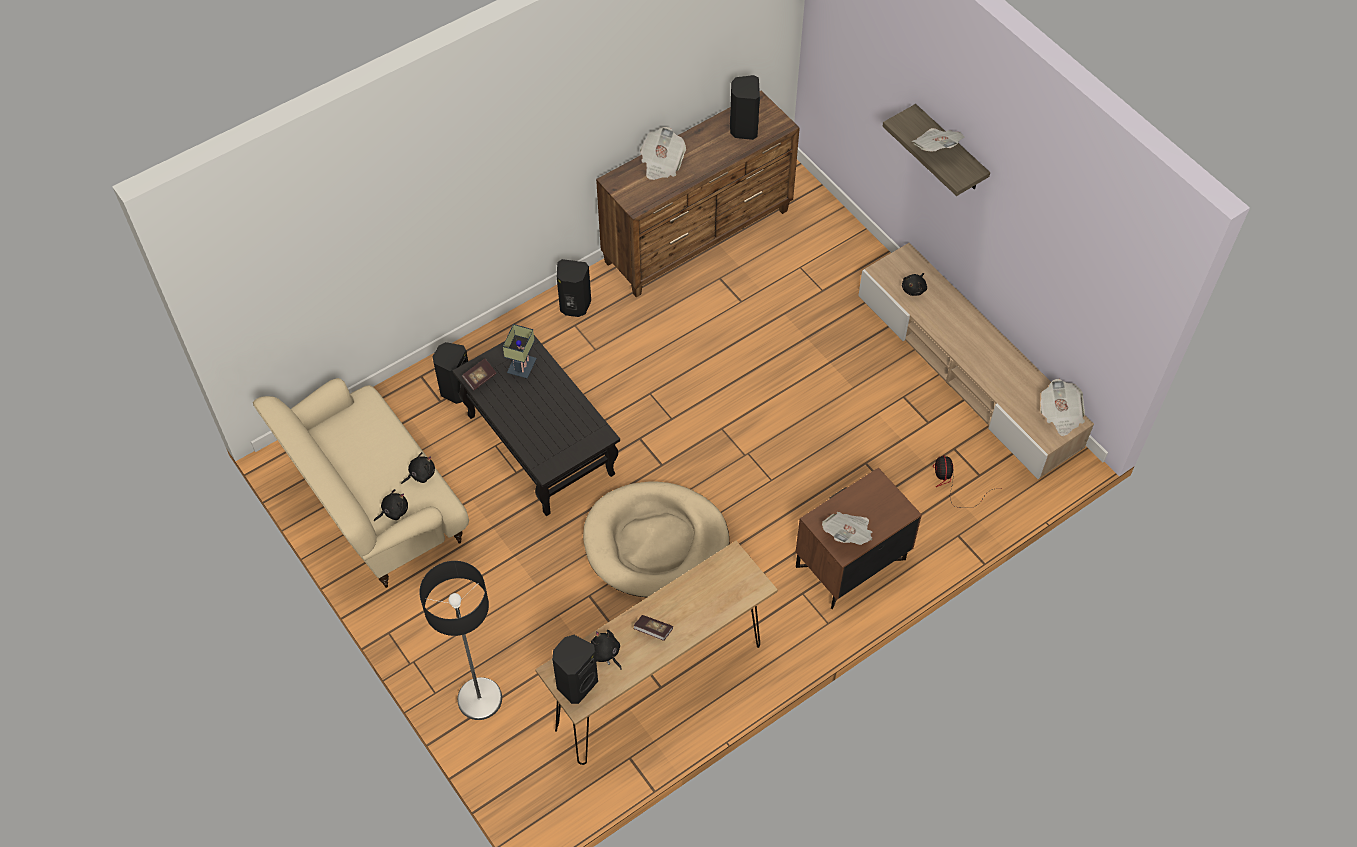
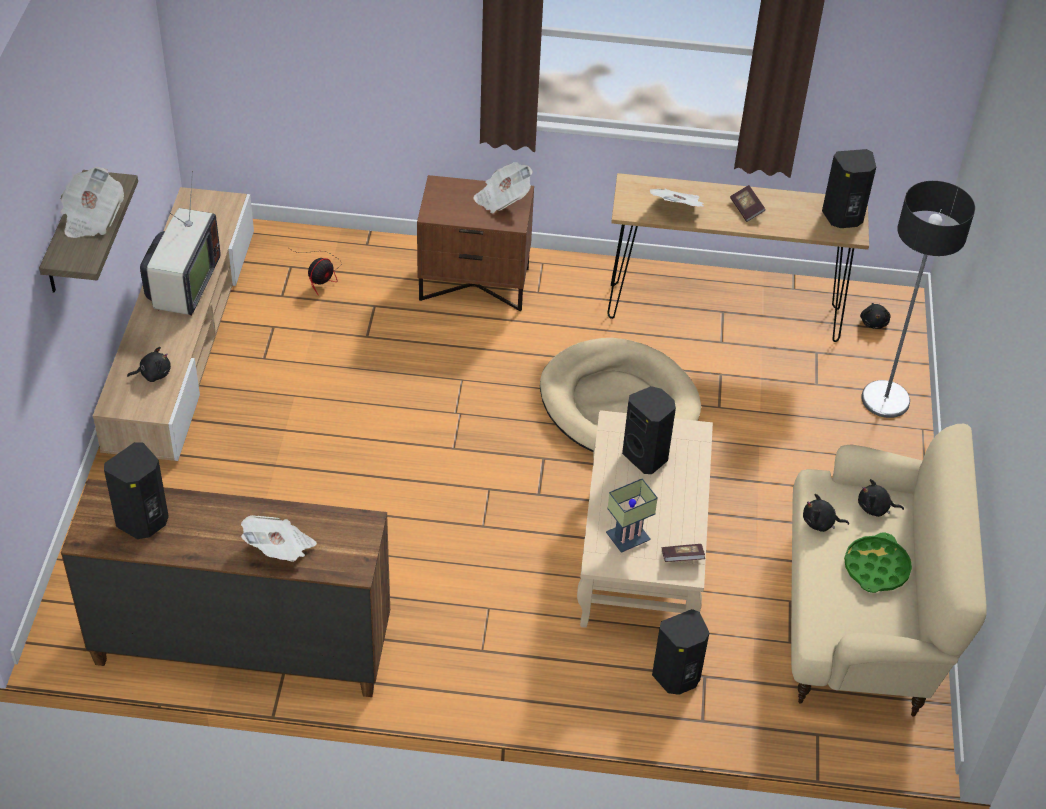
camera: 140 degrees left, 10 degrees down
(364, 468) = (876, 568): none -> green tray
(539, 444) = (640, 558): black coffee table -> beige coffee table
(574, 306) = (460, 671): black speaker -> black speaker (646, 456)
(606, 653) = (800, 219): black plush toy -> black plush toy (874, 322)
(982, 354) = (182, 286): none -> television
(1060, 415) = (195, 208): newspaper -> newspaper (677, 209)

